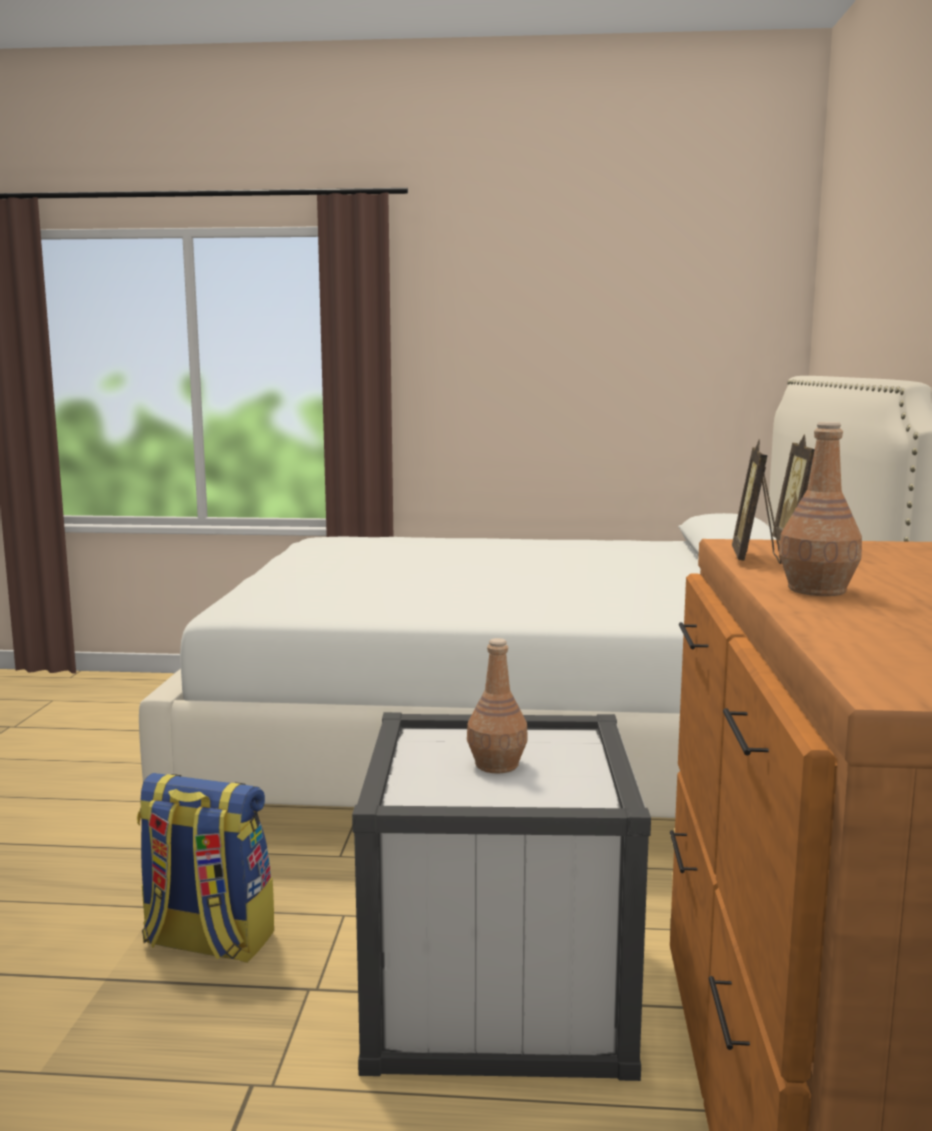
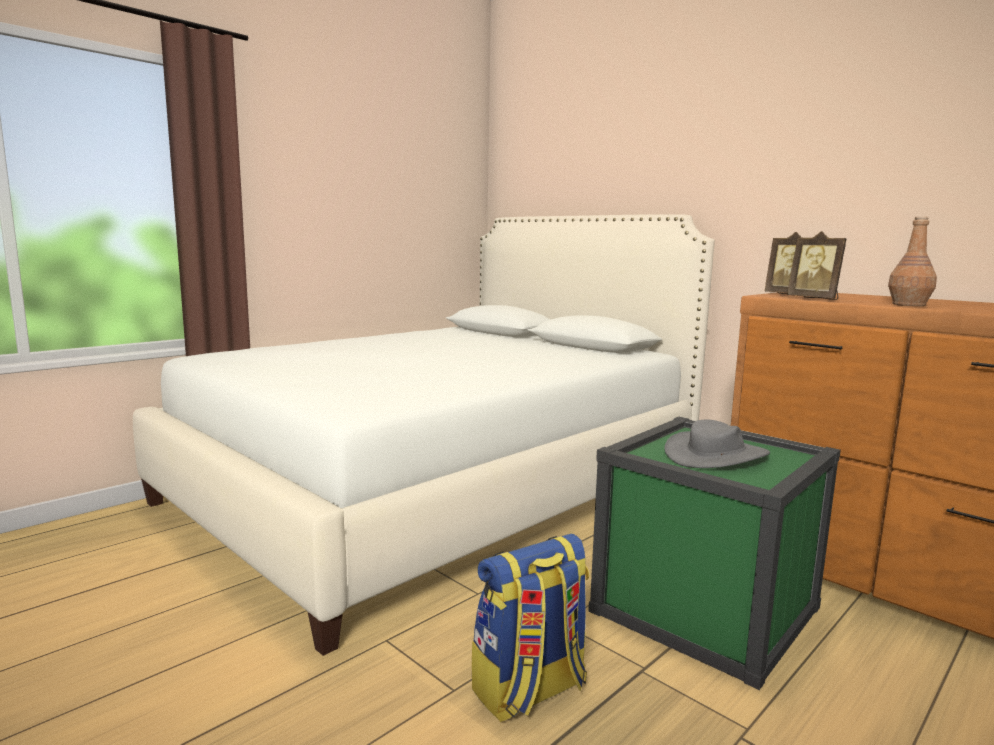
camera: 50 degrees left, 0 degrees up
(496, 765) = (716, 455): brown bottle -> grey hat
(499, 992) = (706, 609): white storage box -> green storage box

